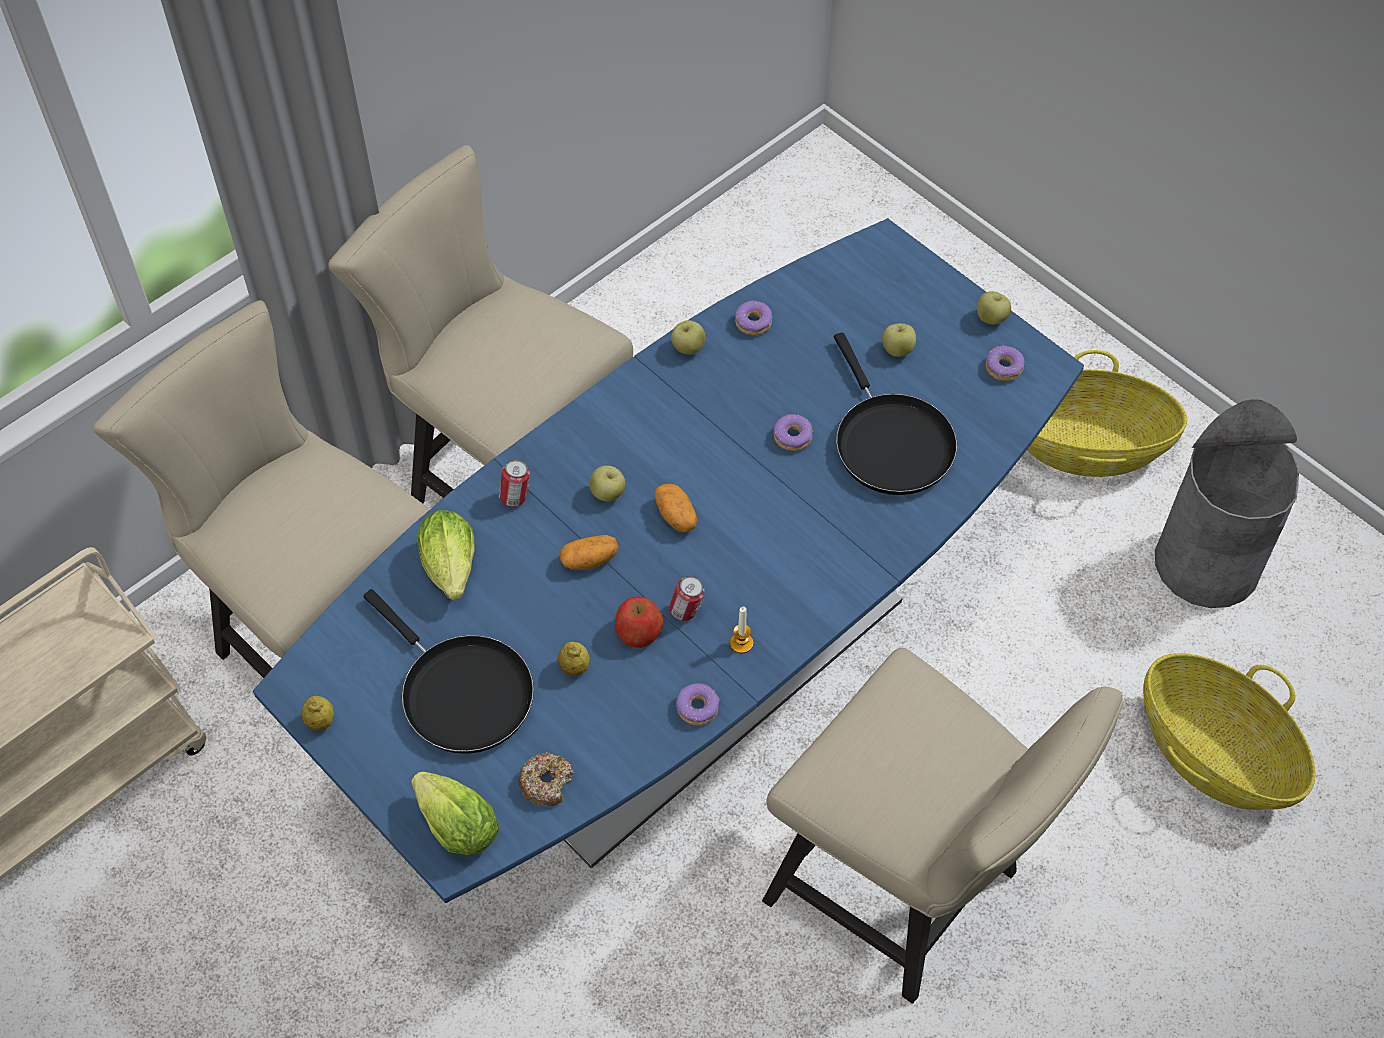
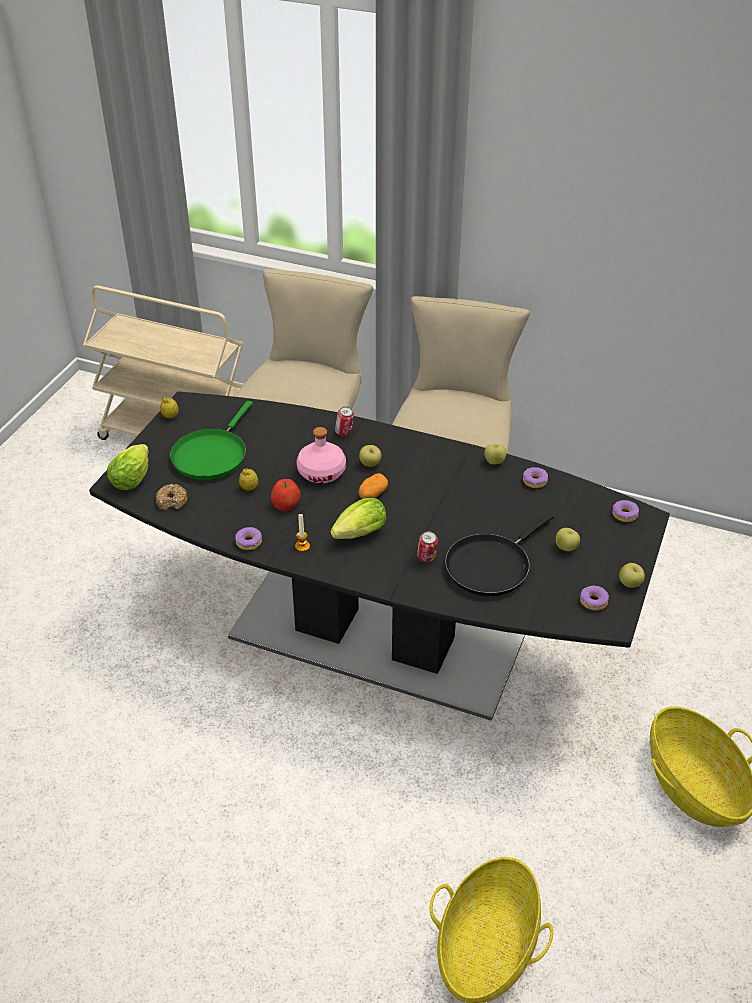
camera: 65 degrees right, 15 degrees down
(451, 572) = (283, 427): lettuce -> lettuce (357, 535)
(461, 692) = (212, 455): black frying pan -> green frying pan
(589, 560) = (321, 472): potato -> pink bottle
(686, 611) = (310, 518): can -> can (426, 559)
(690, 674) = (375, 637): blue dining table -> black dining table
(793, 437) = (463, 523): donut -> donut (624, 515)
(907, 894) = (282, 793): beige chair -> none
(1207, 563) = (649, 895): grey trash can -> none

